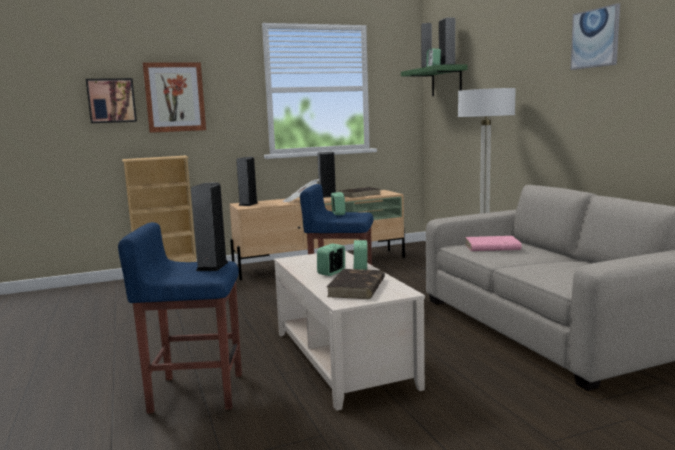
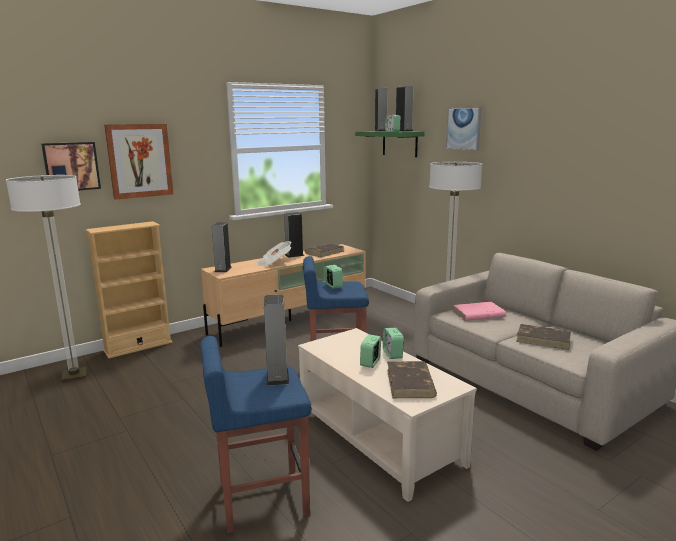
camera: 15 degrees left, 5 degrees up
(99, 293) = (74, 375): none -> floor lamp
(549, 267) = (544, 339): none -> brown book
(595, 38) = (564, 130): picture -> picture (464, 128)

